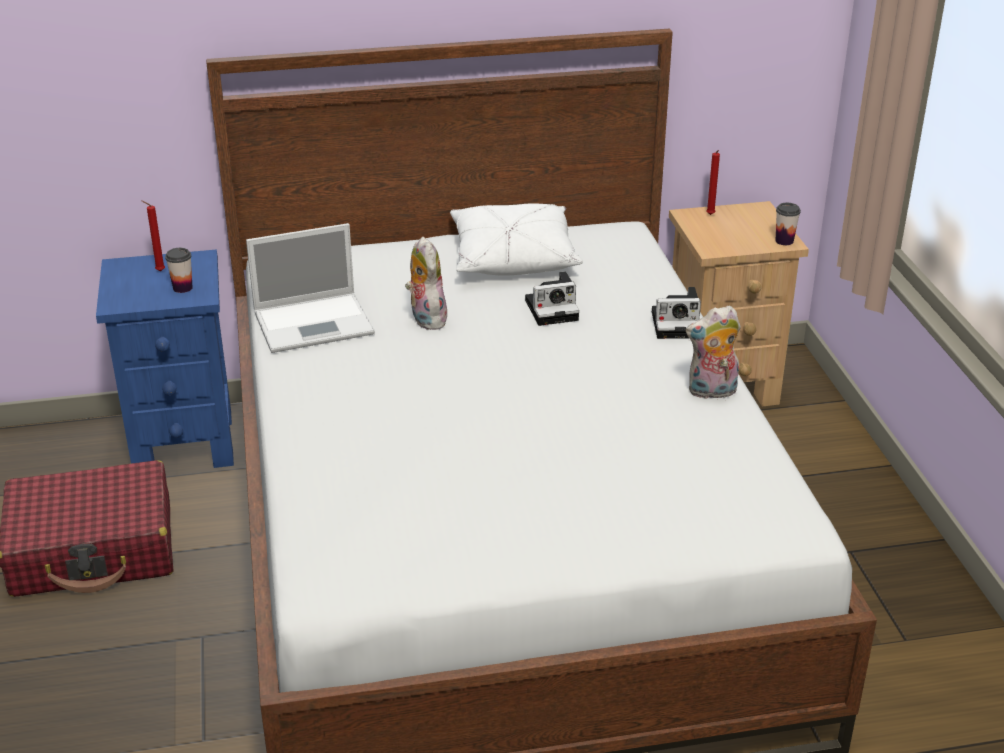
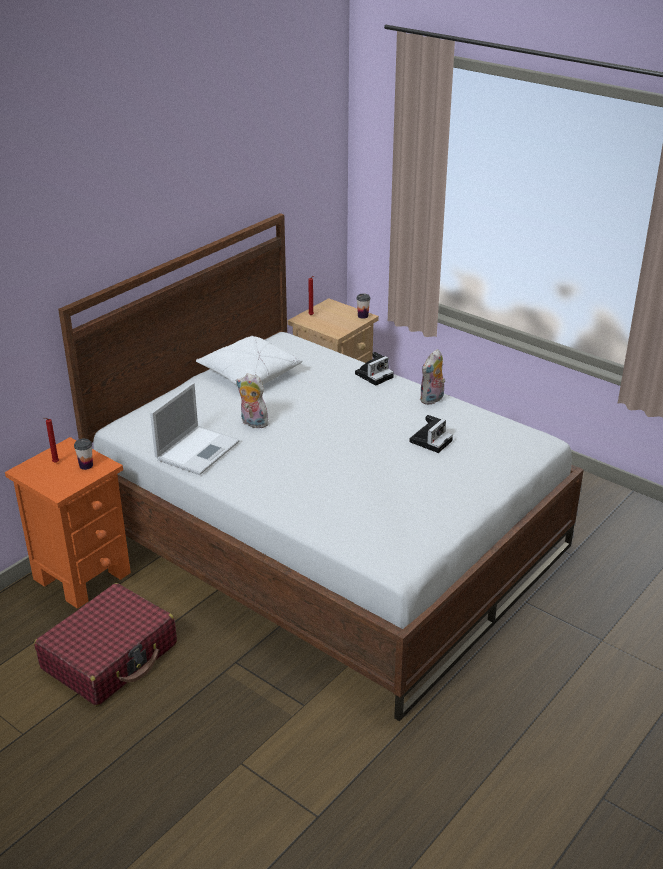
camera: 40 degrees left, 0 degrees up
(185, 444) = (84, 576): blue nightstand -> orange nightstand
(553, 309) = (309, 392): camera -> camera (431, 440)

